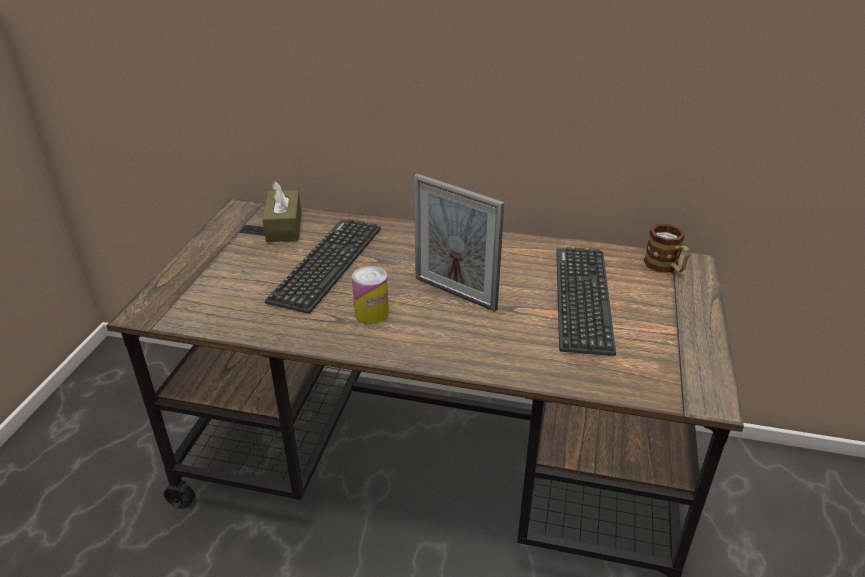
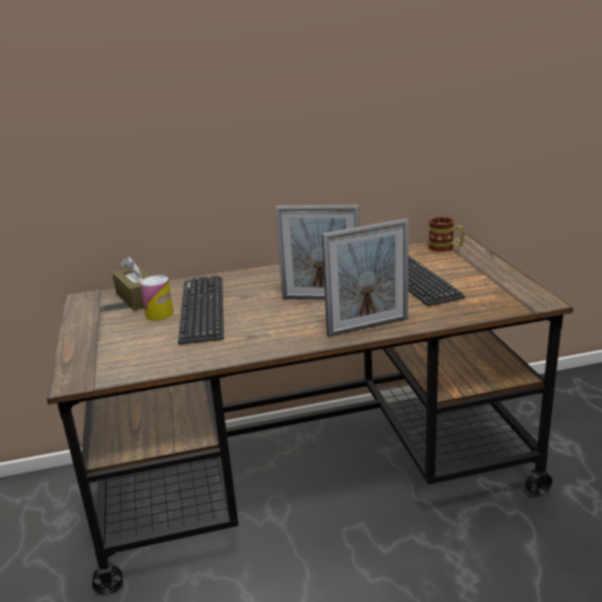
camera: 25 degrees left, 10 degrees down
(371, 313) = (272, 326): can -> can (159, 314)
(466, 355) = (368, 326): none -> picture frame

